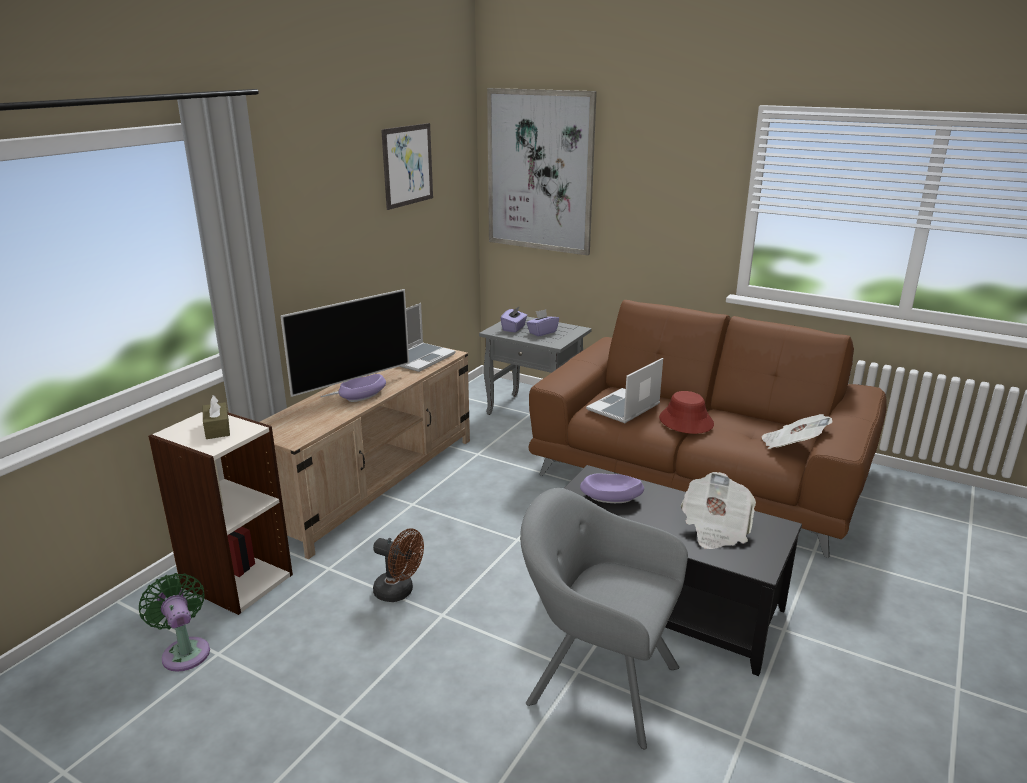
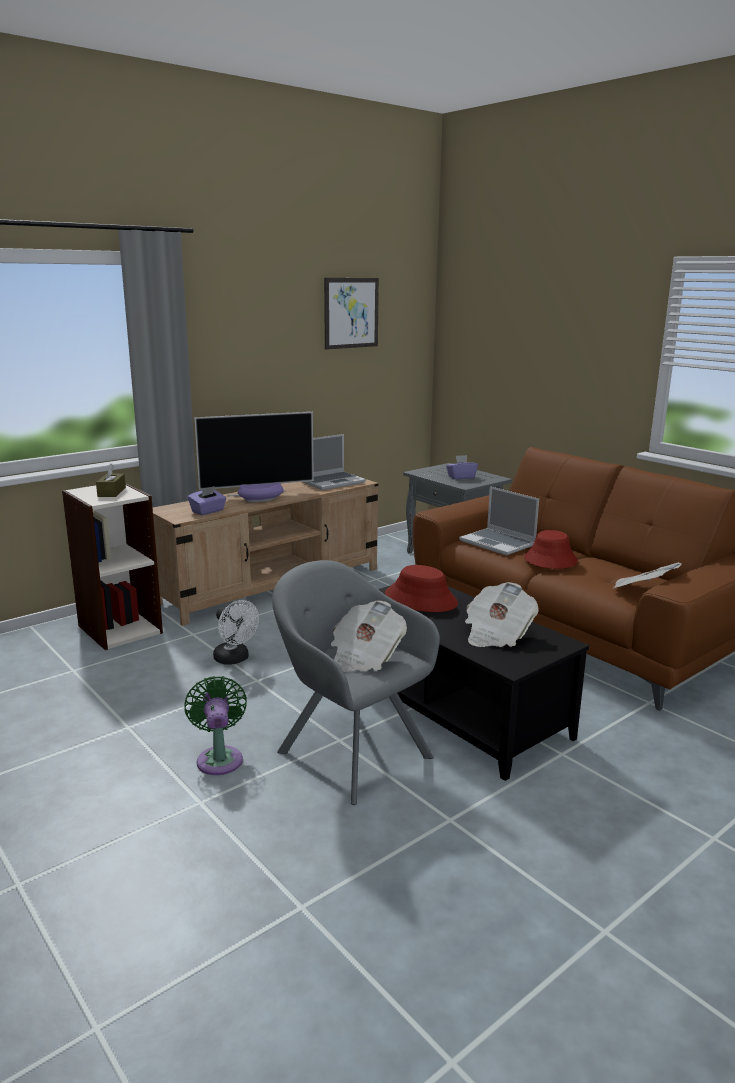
camera: 20 degrees right, 5 degrees down
(185, 651) = (52, 664): green fan -> green fan (219, 758)
(399, 592) = (235, 659): brown fan -> white fan
(514, 328) = (438, 472): purple tissue box -> purple tissue box (208, 511)
(540, 171) = (483, 328): picture -> none
(611, 498) = (421, 599): purple bowl -> red hat
(618, 588) = (364, 656): none -> newspaper
(623, 408) = (498, 543): laptop -> laptop turned 105 degrees counterclockwise

